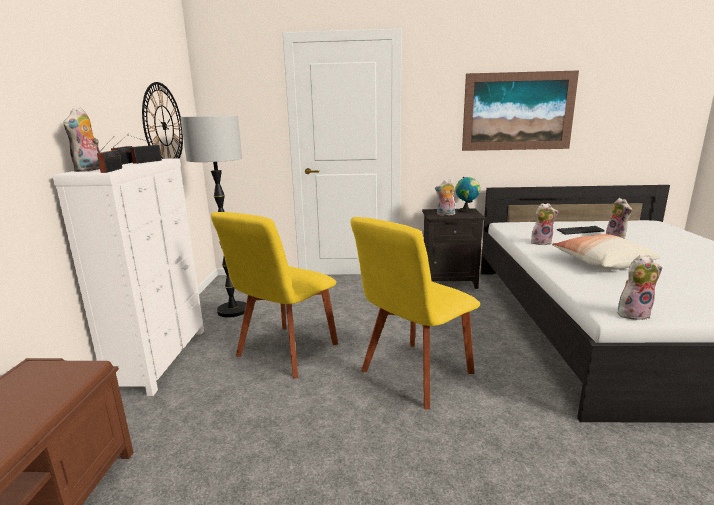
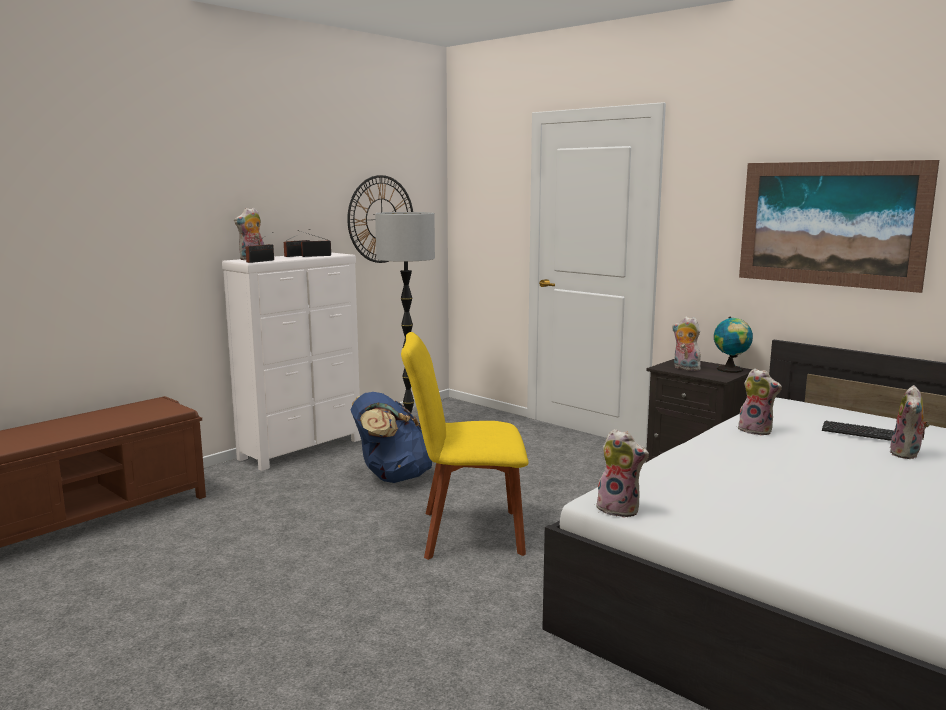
camera: 40 degrees right, 5 degrees down
(284, 352) = (392, 477): yellow chair -> blue backpack
(601, 263) = (759, 469): pillow -> none

